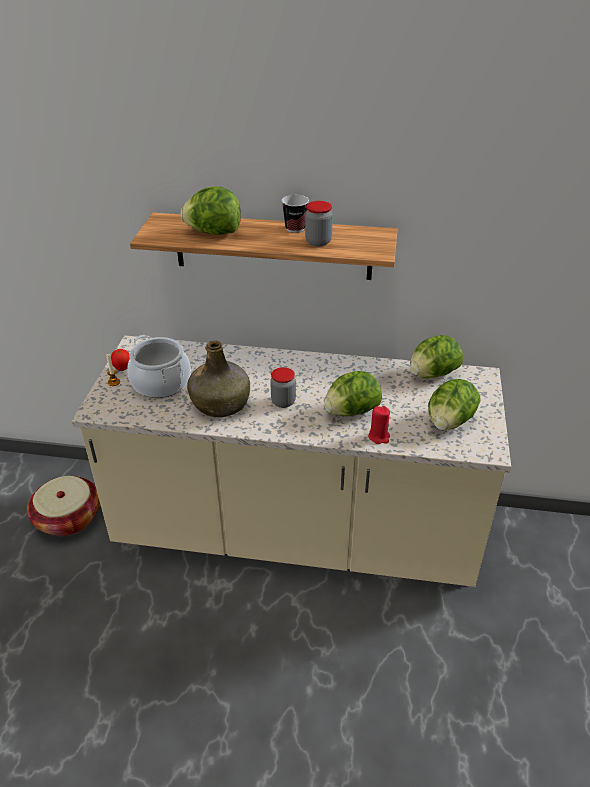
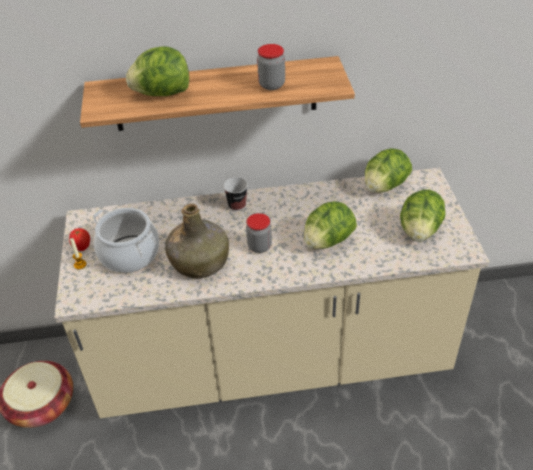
camera: 15 degrees left, 5 degrees up
(295, 228) = (241, 74): cup -> cup (237, 205)
(379, 436) = (363, 260): red candle -> none

